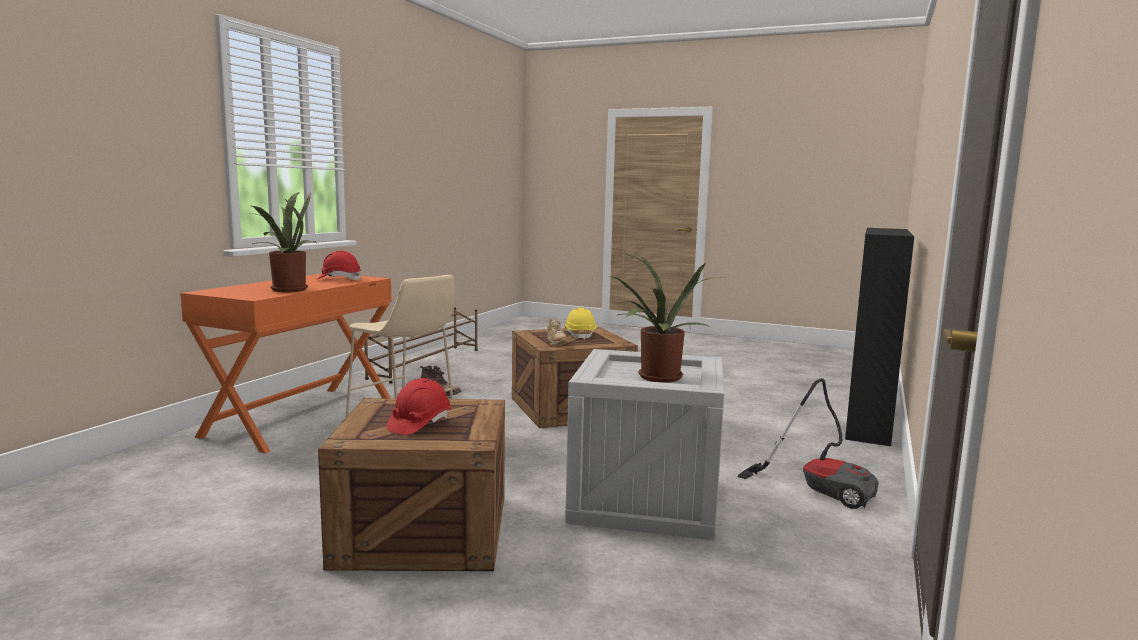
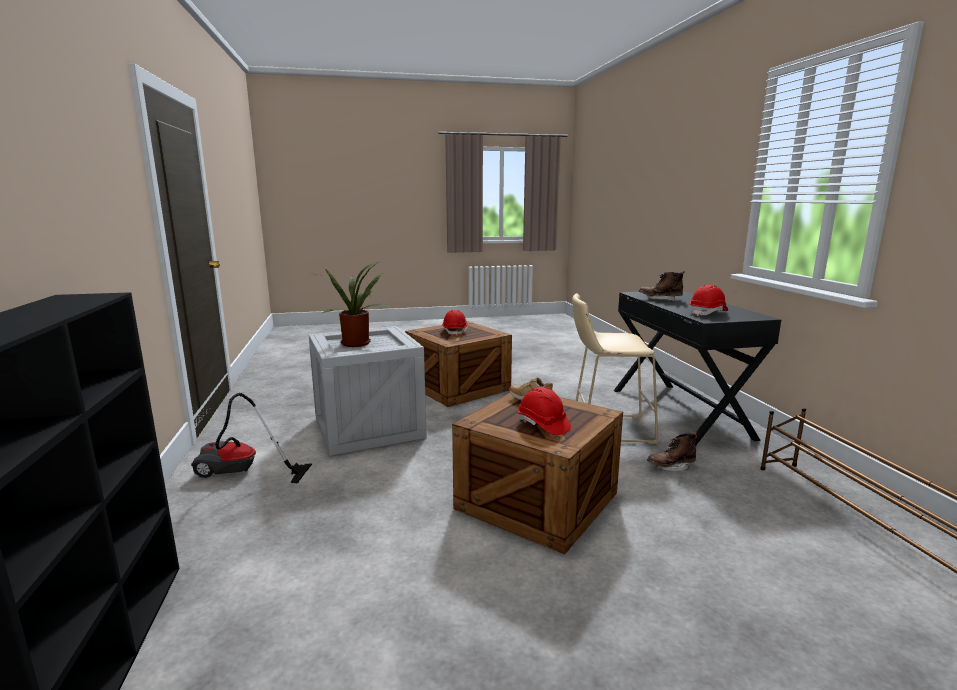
camera: 145 degrees right, 5 degrees up
(286, 289) = (660, 299): potted plant -> brown boot
(301, 417) = (679, 412): orange desk -> black desk
(580, 335) = (543, 425): yellow hard hat -> red hard hat

